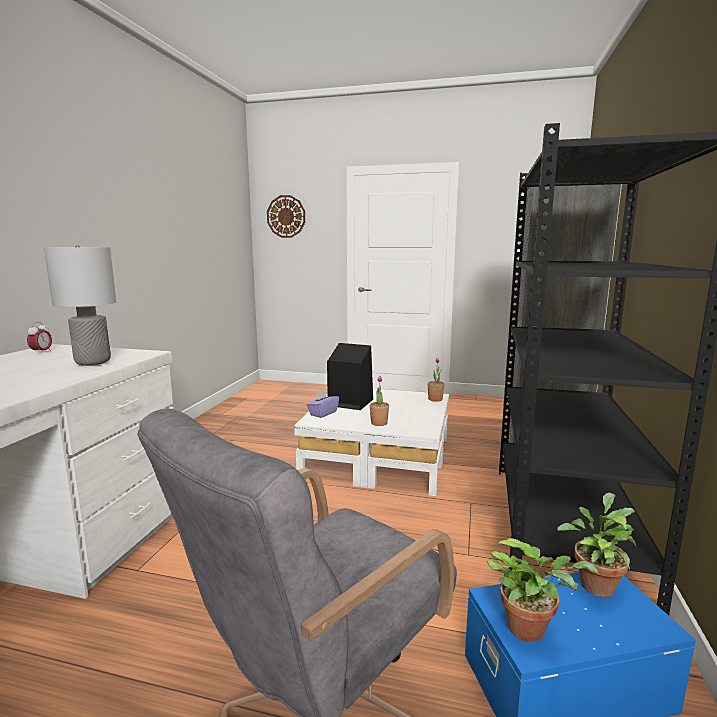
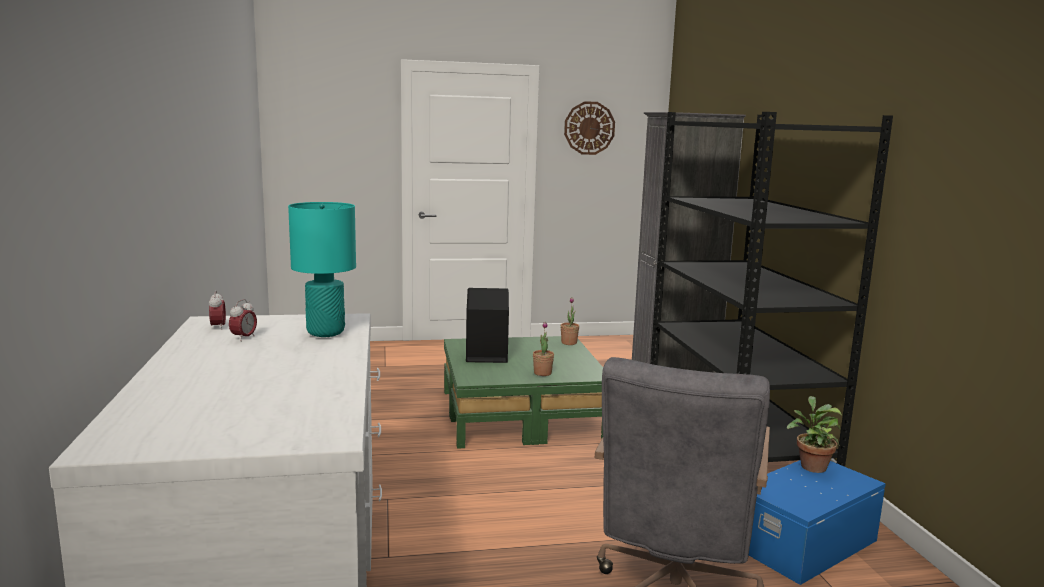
camera: 25 degrees left, 0 degrees up
(33, 361) = (244, 338): none -> alarm clock
(93, 364) = (326, 334): grey table lamp -> turquoise table lamp
(286, 216) = (315, 118): wall clock -> wall clock (589, 128)
(323, 413) = (472, 370): purple tissue box -> none
(377, 456) = (519, 414): white coffee table -> green coffee table
(531, 629) = (794, 499): potted plant -> none

